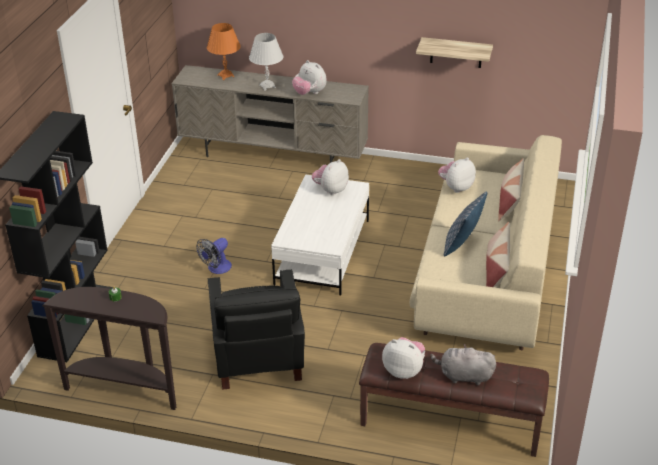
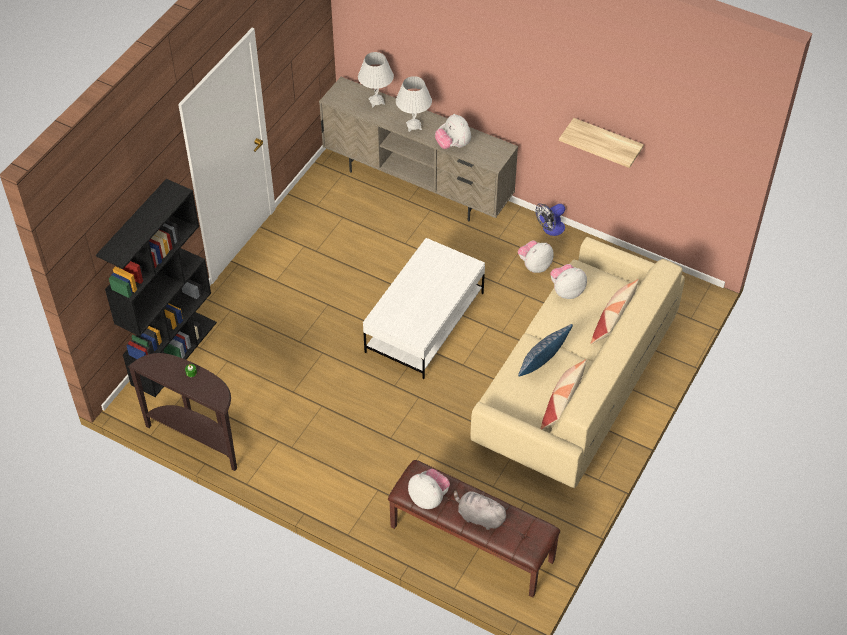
camera: 15 degrees right, 15 degrees up
(216, 269) = (317, 320): fan -> fan (550, 229)
(225, 76) = (376, 101): orange table lamp -> white table lamp
(257, 359) = (323, 434): black armchair -> none
(330, 190) = (443, 264): plush toy -> plush toy (534, 265)

